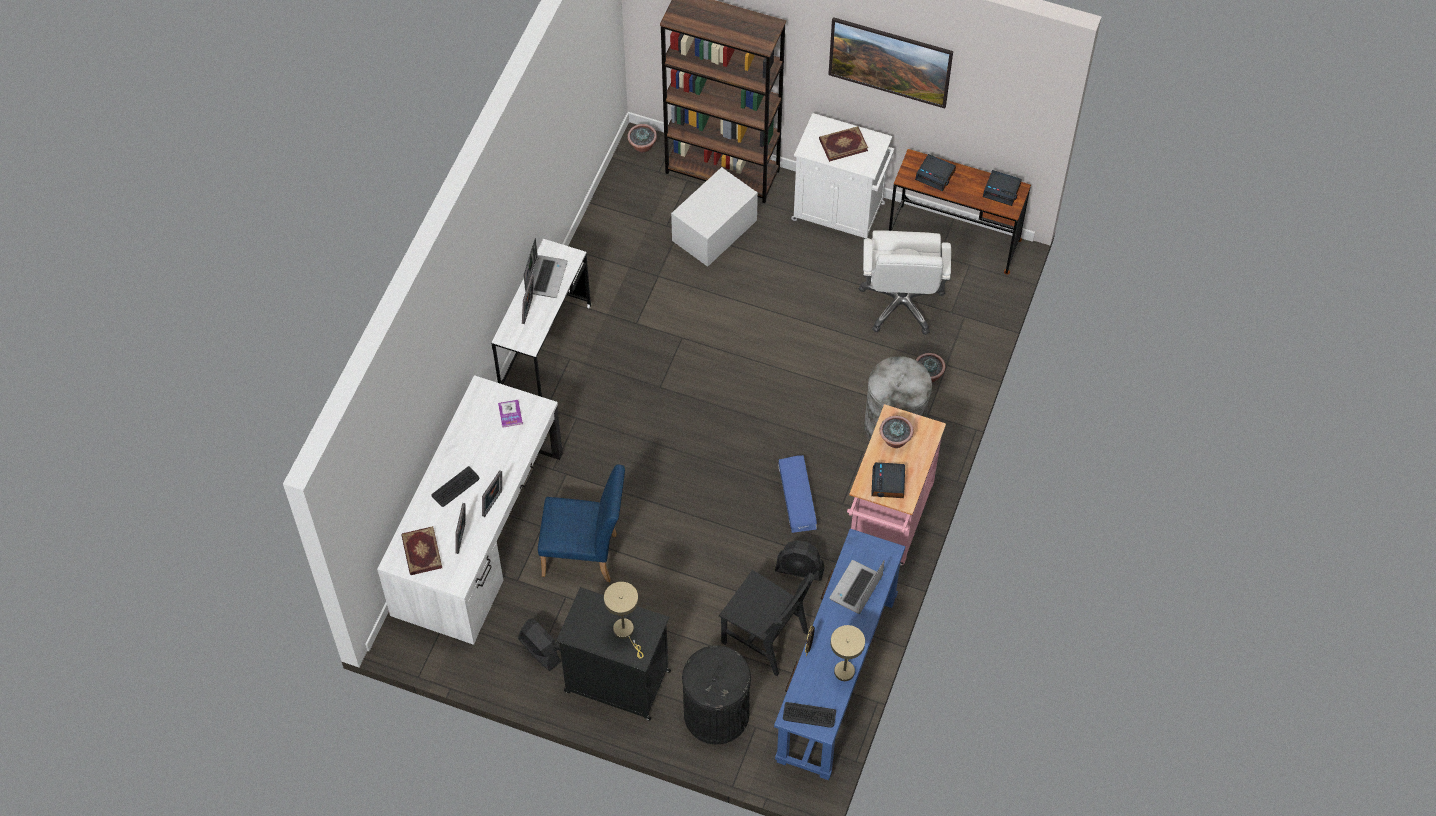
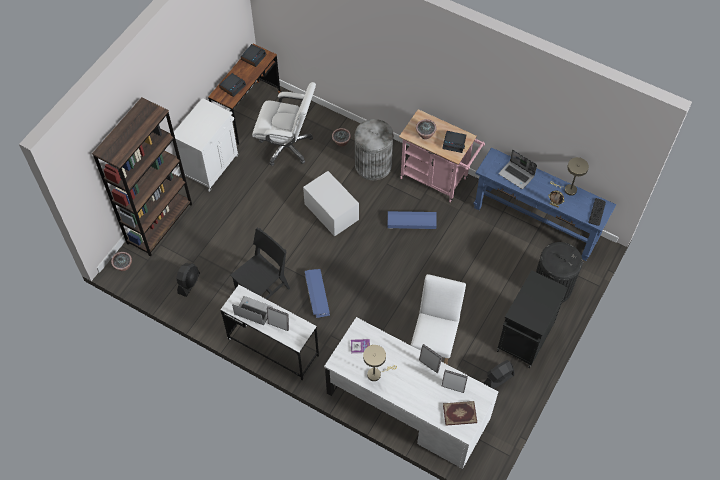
camera: 80 degrees left, 0 degrees up
(455, 487) = (412, 387): keyboard -> none
(586, 555) = (434, 343): blue chair -> white chair
(626, 632) = (540, 295): beige table lamp -> beige table lamp (376, 374)
(640, 389) = (317, 295): none -> blue storage box
(714, 230) = (205, 235): white storage box -> white storage box (331, 211)
(764, 637) = (504, 254): black chair -> black chair (263, 290)
(799, 569) = (461, 229): black fan -> black fan (189, 283)
(843, 144) = (200, 124): book -> none
(888, 75) = (187, 66): picture -> none

